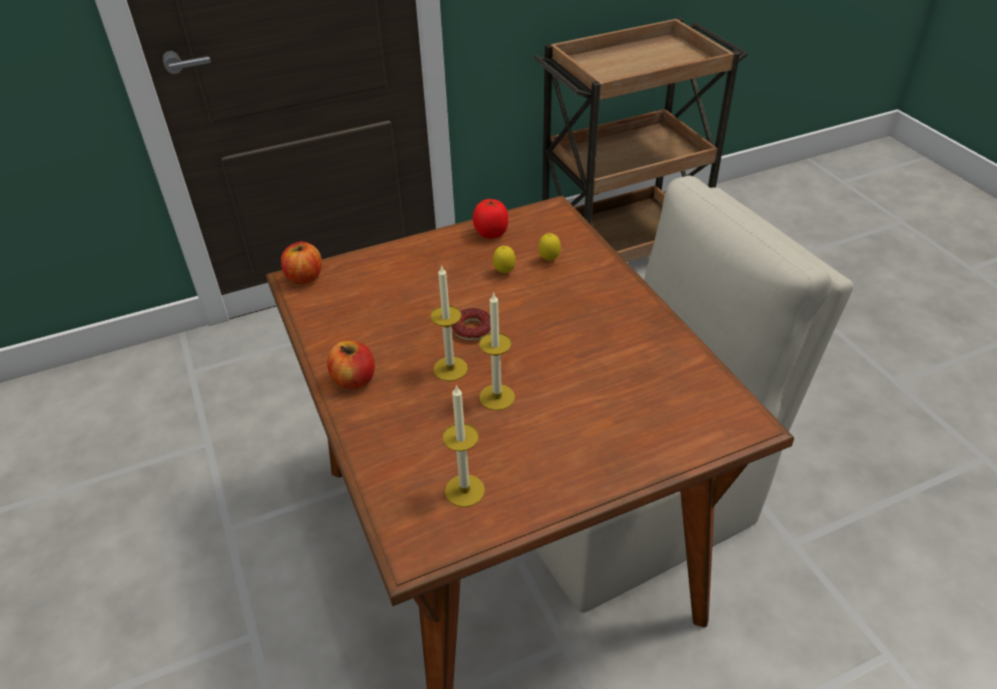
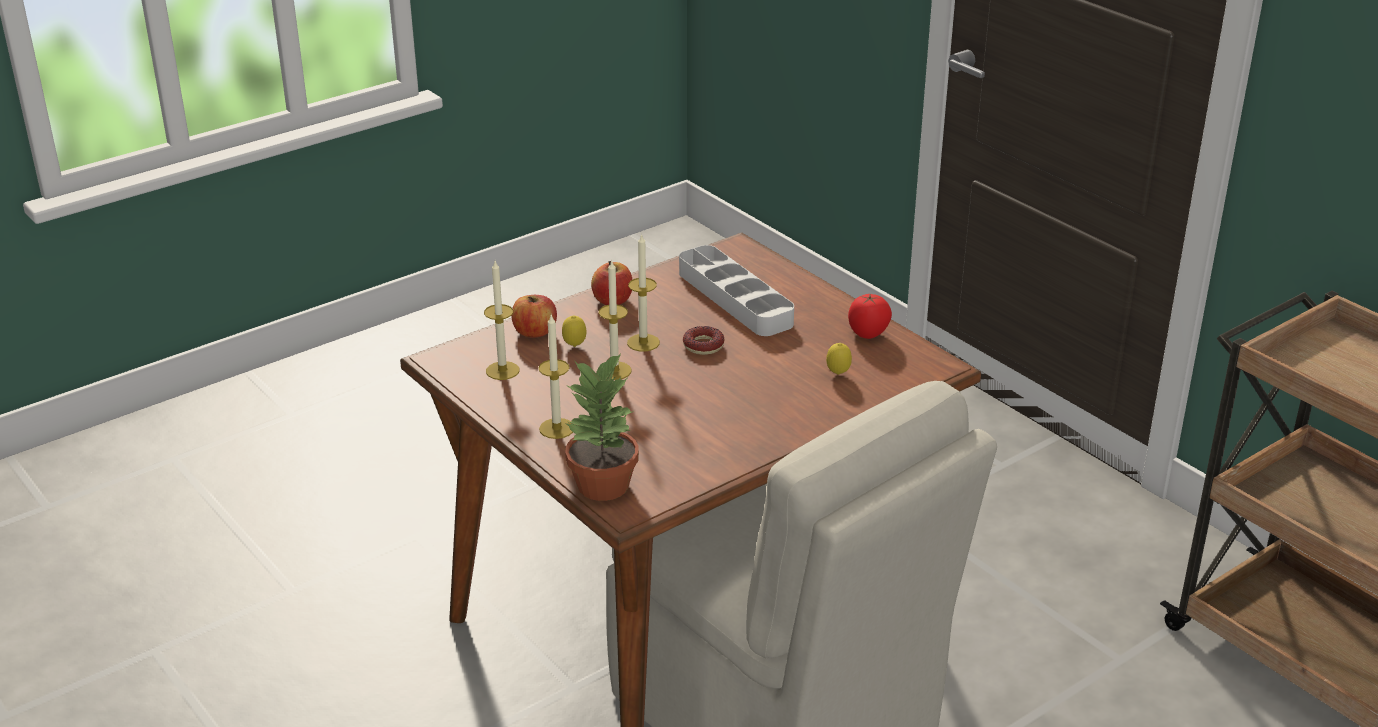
camera: 75 degrees right, 10 degrees down
(304, 277) = (741, 249): apple -> apple (535, 332)
(394, 296) = (734, 298): none -> grey tray
(504, 272) = (801, 350): lemon -> lemon (574, 346)
(596, 456) = (557, 428): none -> candle
(706, 433) = (604, 486): none -> potted plant

